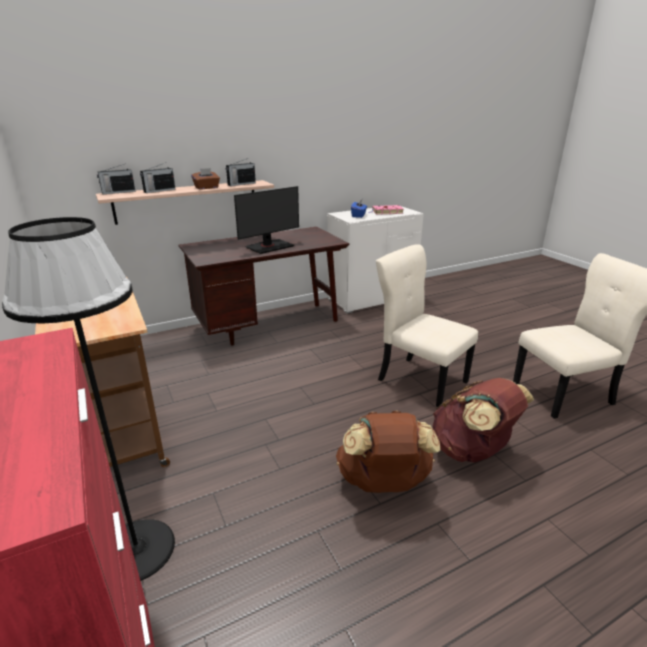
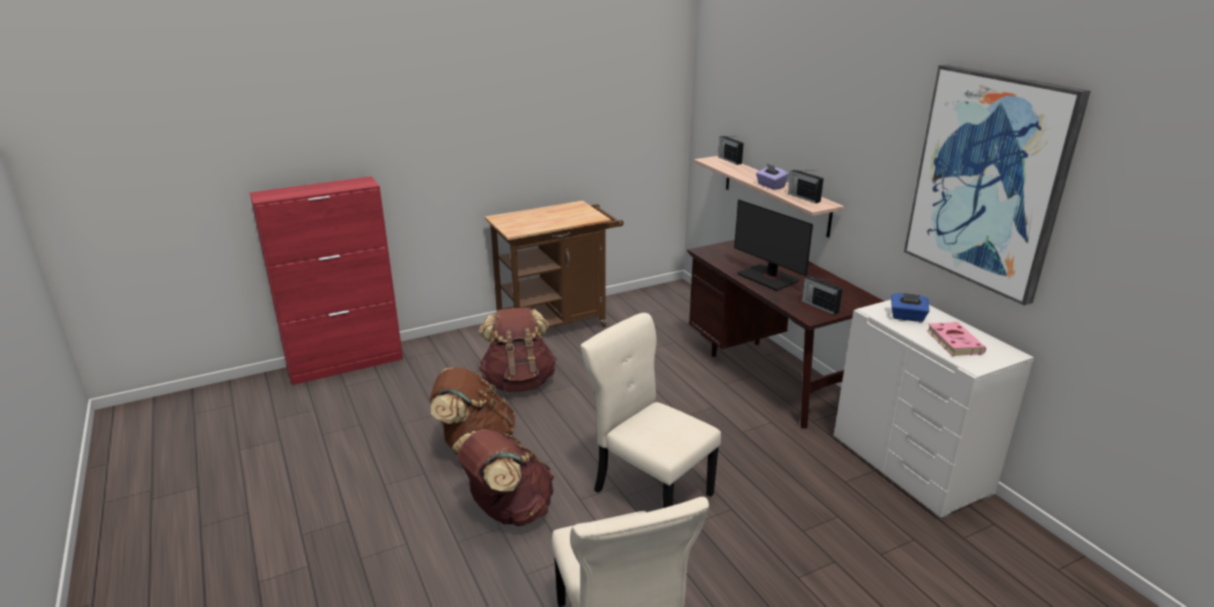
camera: 90 degrees right, 0 degrees up
(136, 550) = (445, 349): black floor lamp -> none
(159, 191) = (743, 171): radio -> radio (819, 306)
(207, 188) = (770, 186): brown tissue box -> purple tissue box
(252, 459) = (519, 382): none -> brown backpack
(359, 123) = (989, 181): none -> picture
(419, 379) = (649, 490): beige chair -> beige chair turned 90 degrees counterclockwise

